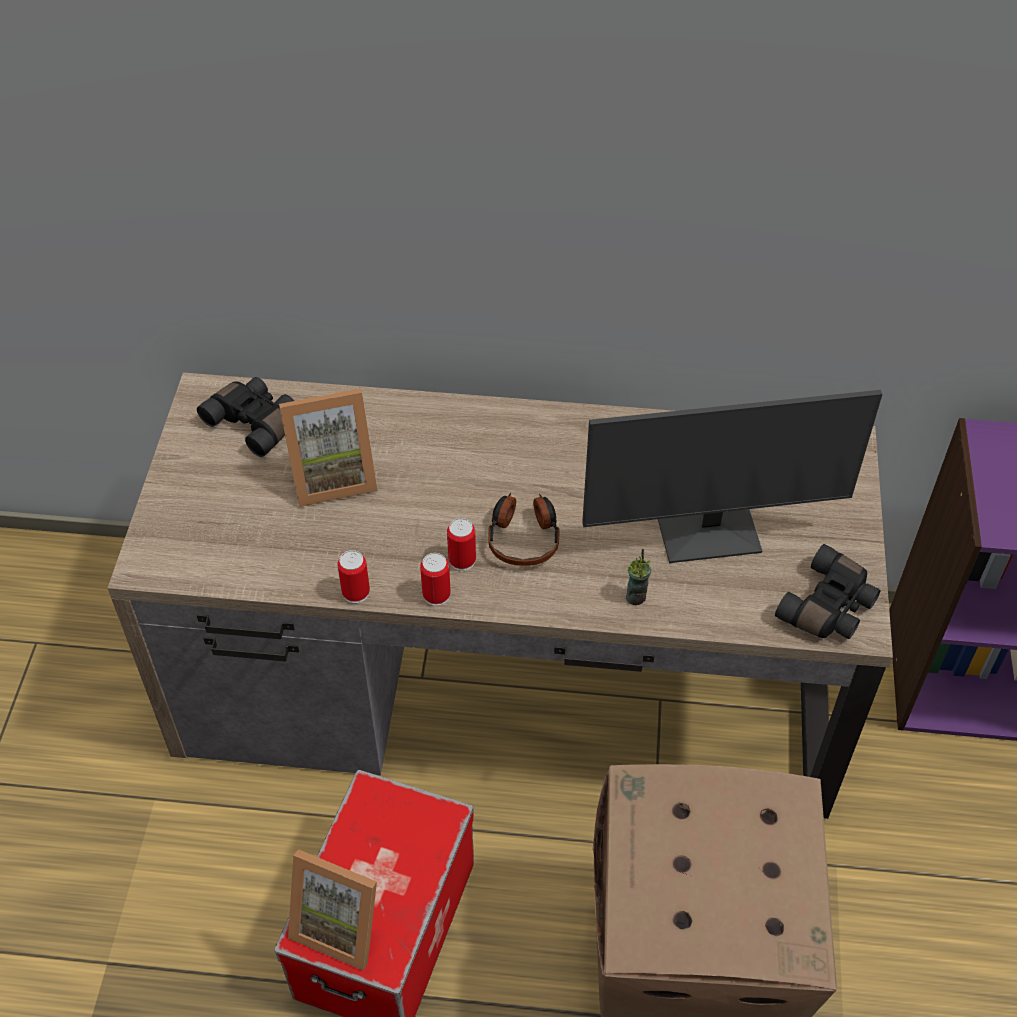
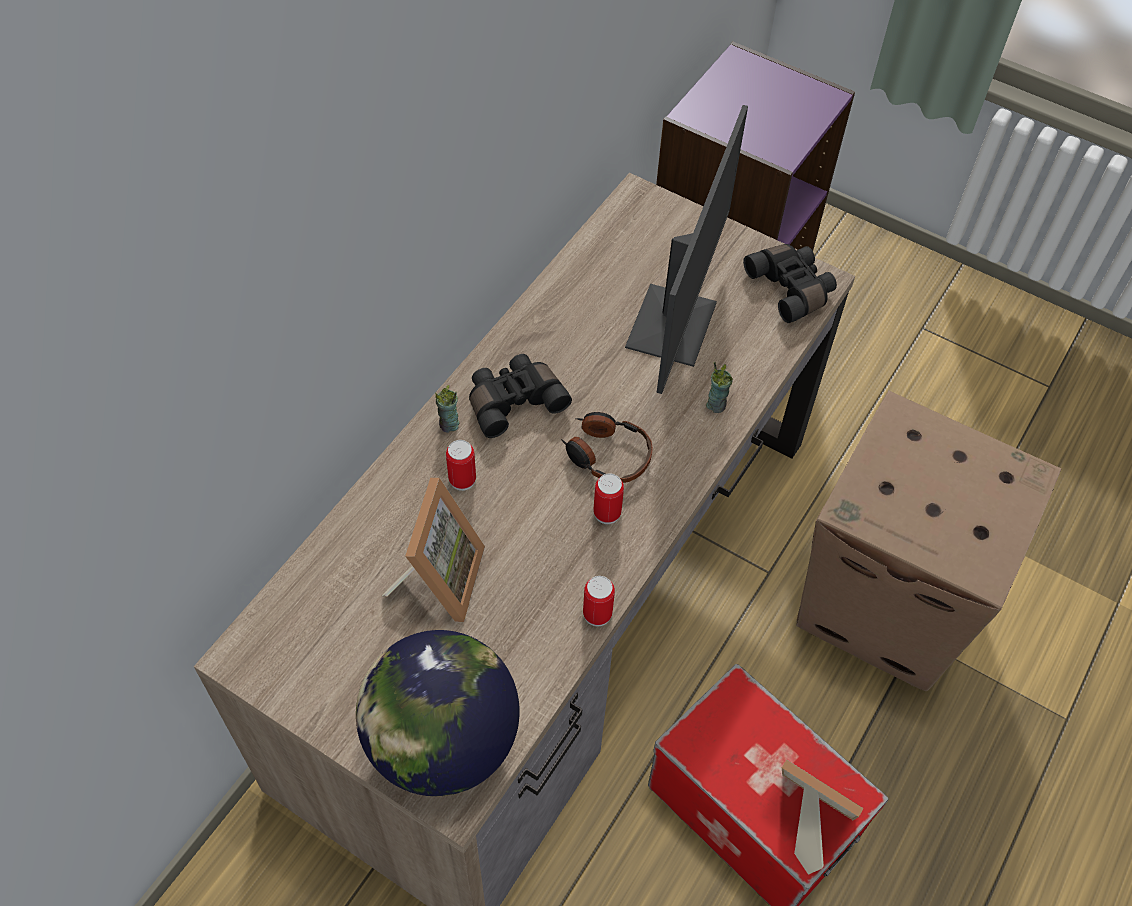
camera: 65 degrees left, 5 degrees up
(188, 538) = (441, 741): none -> globe
(255, 422) = (320, 620): black binoculars -> black binoculars (514, 401)
(341, 923) = (805, 818): picture frame -> picture frame turned 105 degrees counterclockwise
(436, 595) = (635, 549): can -> can (462, 479)
(484, 420) = (449, 425): none -> cup

